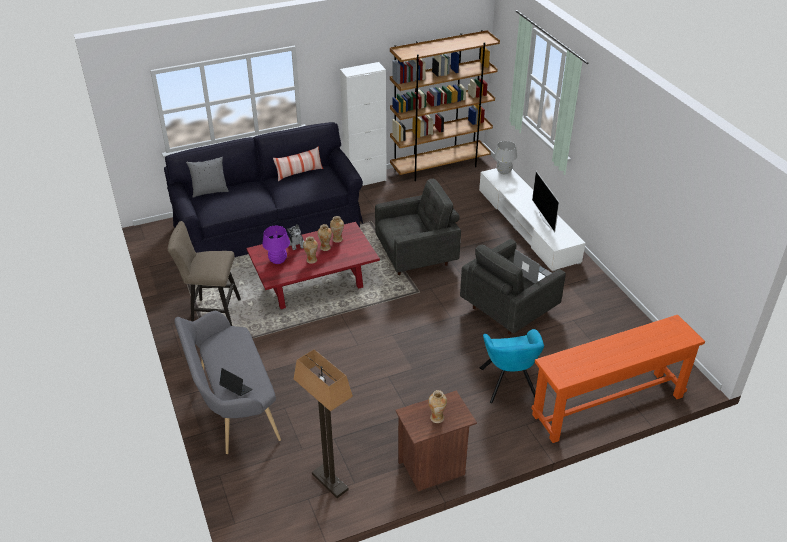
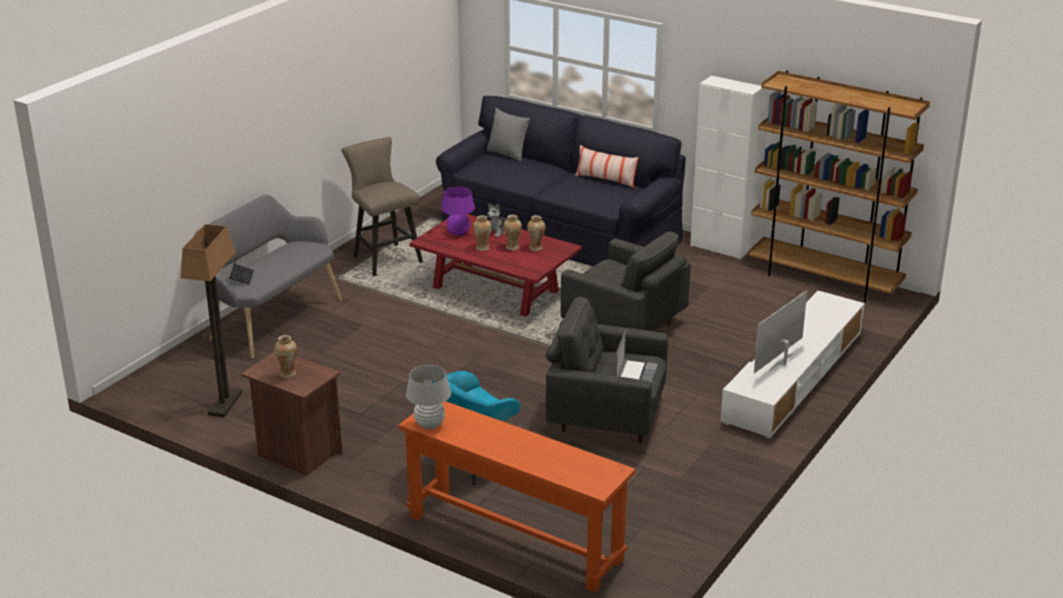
camera: 55 degrees right, 10 degrees down
(503, 172) = (842, 304): white table lamp -> white table lamp (429, 424)

